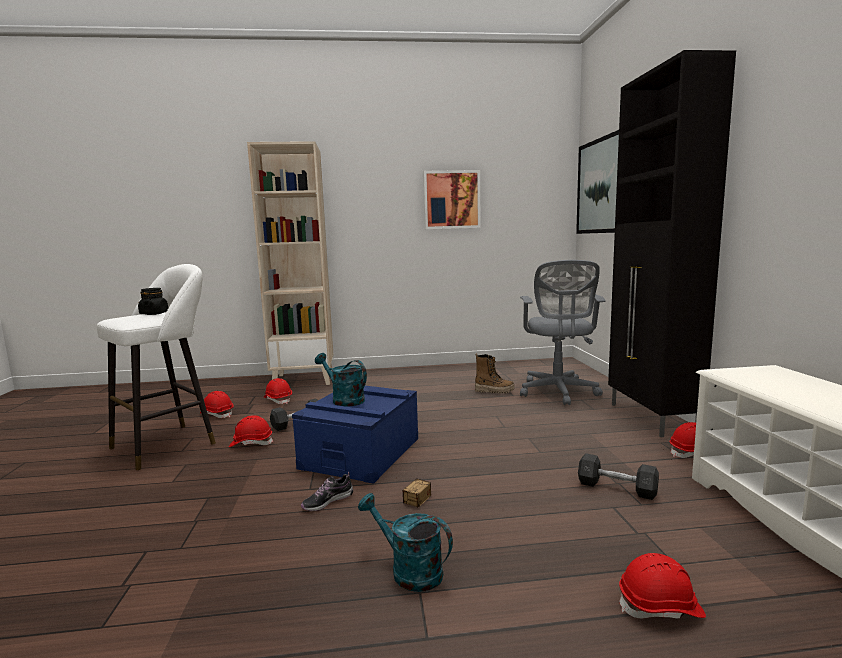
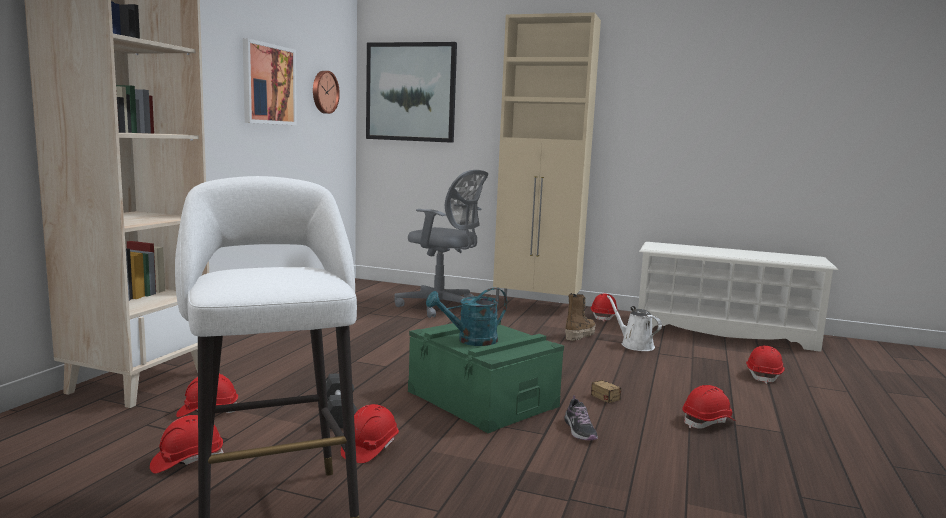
camera: 65 degrees left, 0 degrees up
(154, 313) = (265, 271): black jar -> none
(361, 453) = (482, 399): blue storage box -> green storage box
(409, 570) = (708, 422): turquoise watering can -> red hard hat
(494, 391) = (398, 320): boot -> boot (579, 335)
(523, 198) = (324, 92): none -> wall clock
(616, 488) = (634, 345): grey dumbbell -> white watering can
(651, 418) = (537, 306): black cabinet -> beige cabinet

